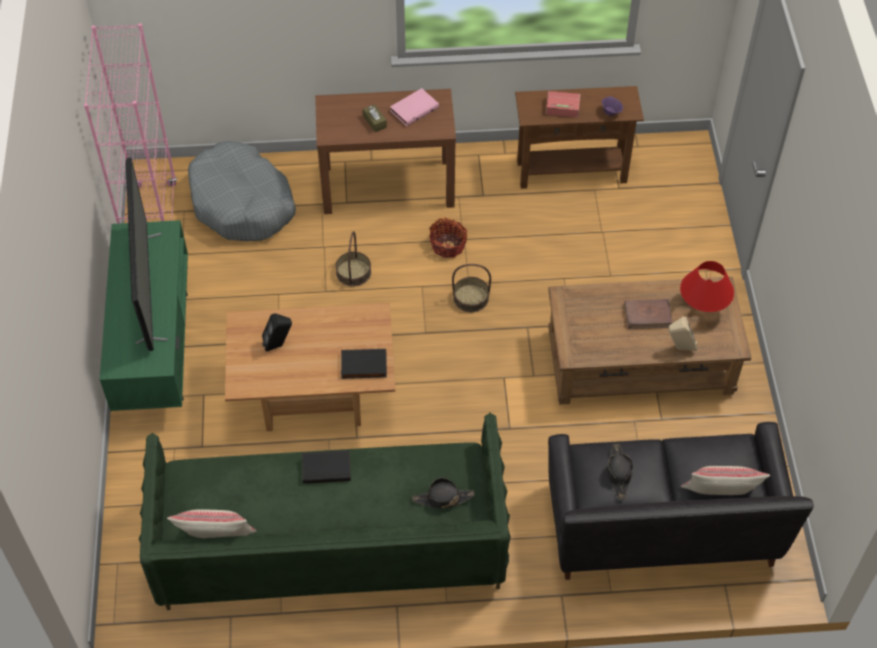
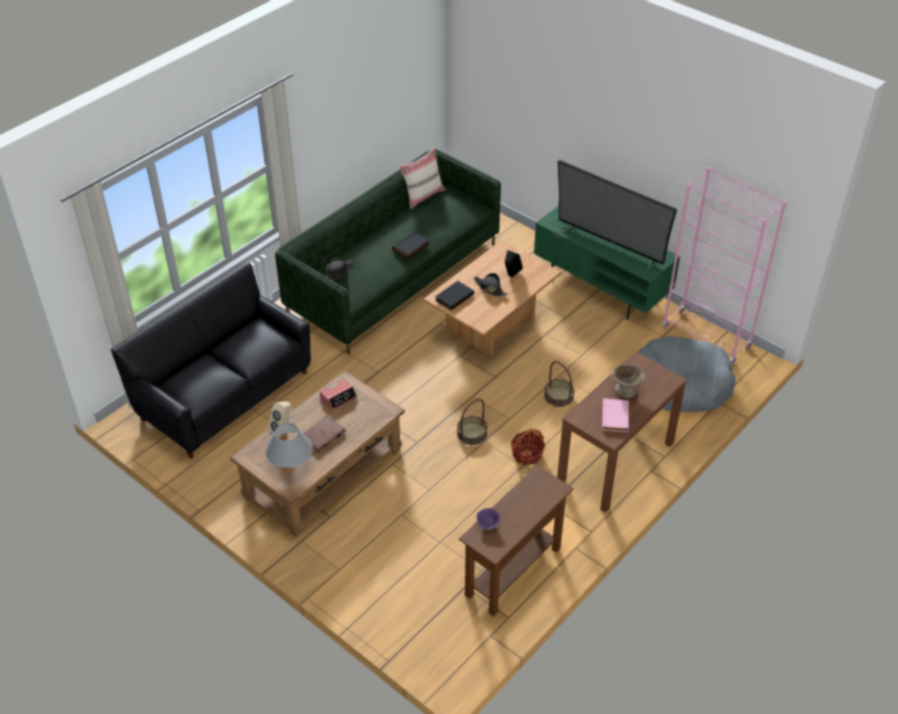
camera: 135 degrees right, 10 degrees down
(375, 122) = (625, 390): brown tissue box -> beige bowl
(562, 106) = (527, 502): alarm clock -> alarm clock (338, 397)
(618, 473) = (254, 340): black hat -> black hat (490, 288)
(702, 307) = (291, 466): red table lamp -> grey table lamp
(718, 497) = (184, 367): beige pillow -> none

